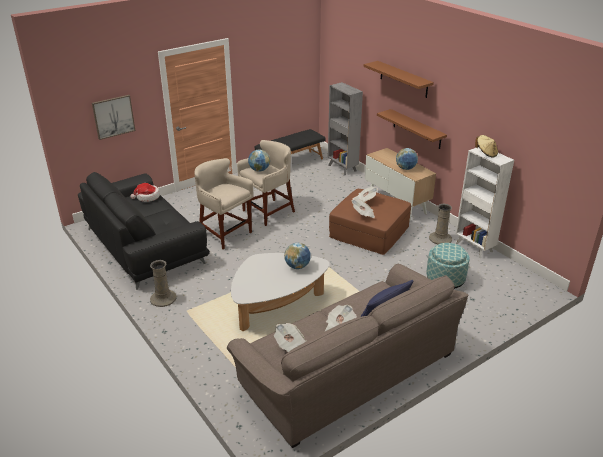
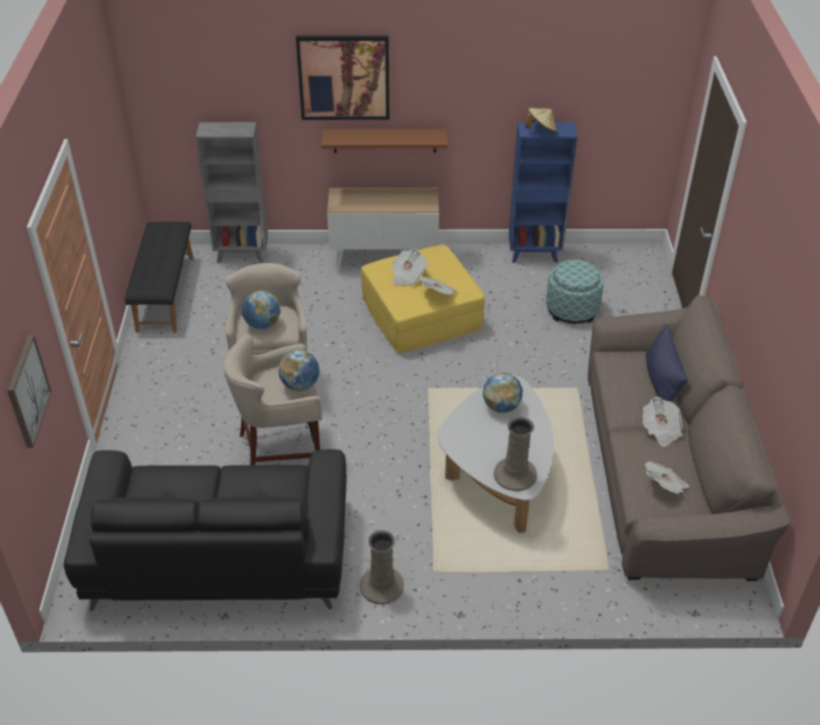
camera: 55 degrees left, 10 degrees up
(147, 197) = (158, 482): hat -> none
(369, 232) = (421, 314): brown ottoman -> yellow ottoman
(403, 79) = (344, 77): brown shelf -> picture
(406, 168) = (401, 202): globe -> globe (300, 385)
(440, 238) = (492, 268): beige vase -> beige vase (515, 474)
(474, 247) = (535, 254): white bookcase -> blue bookcase

